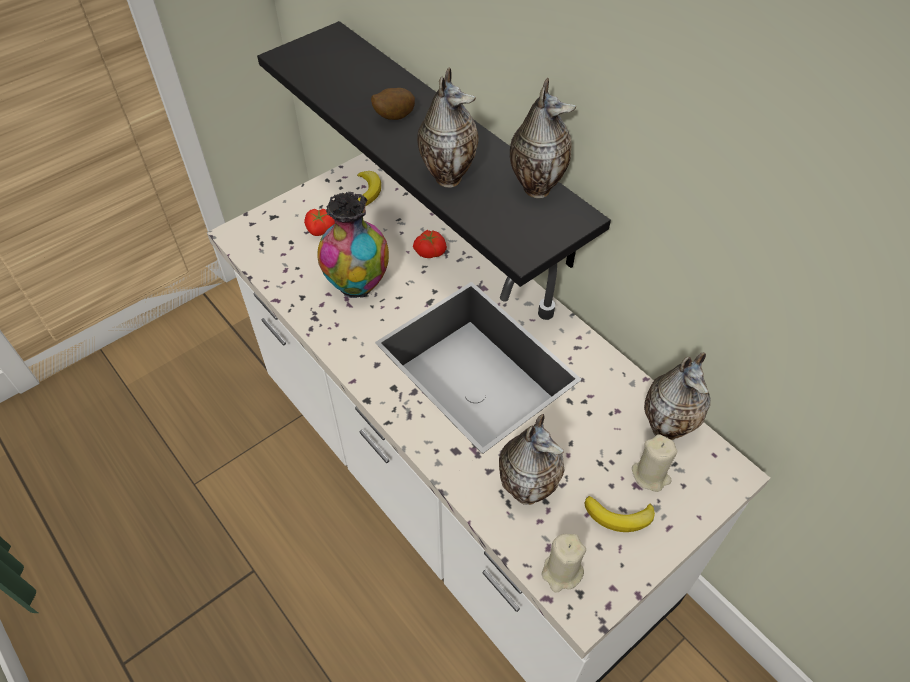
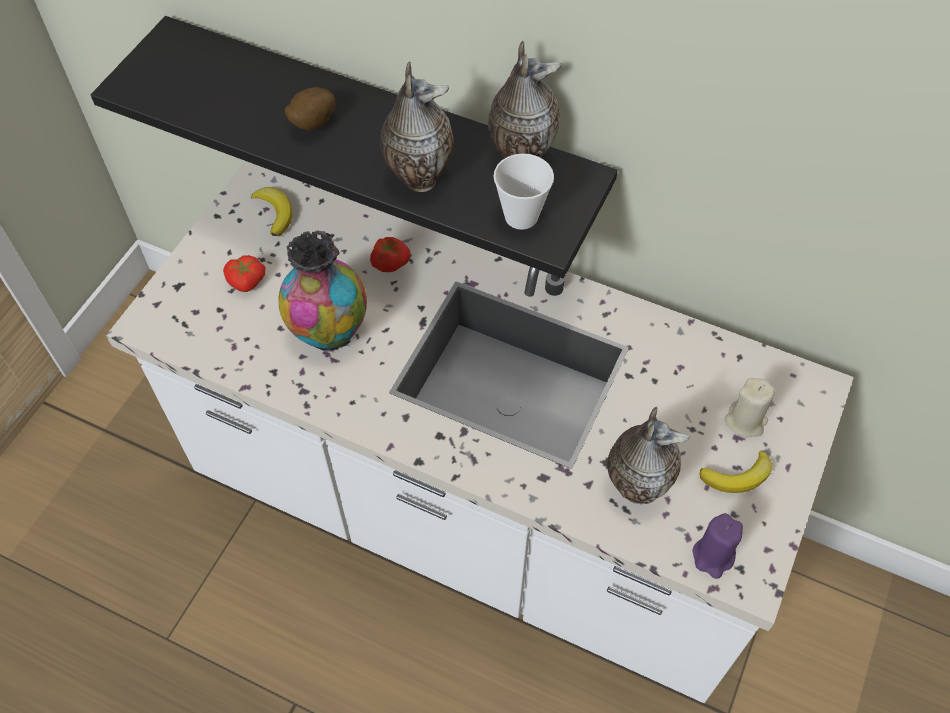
camera: 25 degrees left, 5 degrees up
(510, 228) = (521, 216): none -> cup
(561, 572) = (713, 556): beige candle -> purple candle
(667, 426) = (736, 364): vase -> none

